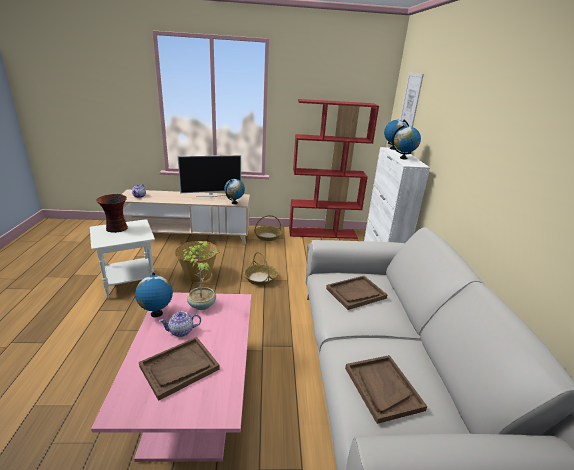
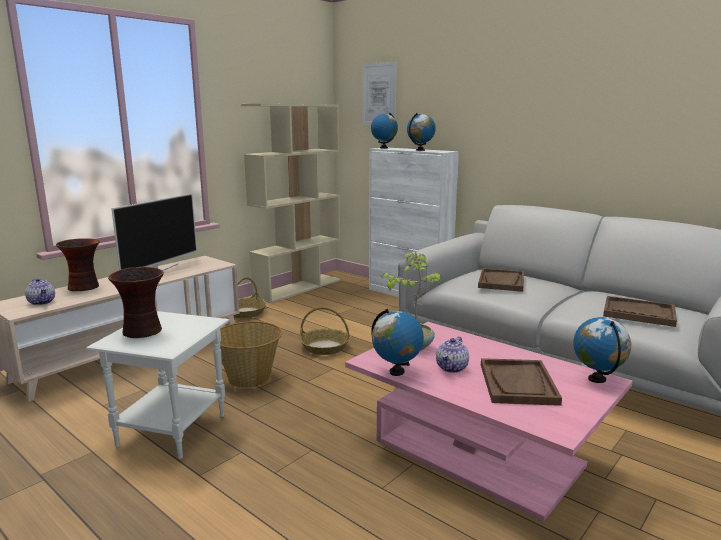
camera: 45 degrees left, 10 degrees down
(167, 194) = (85, 287): none -> vase
(234, 203) = (212, 266): globe -> globe (597, 379)
(323, 233) = (298, 288): red bookcase -> beige bookcase

